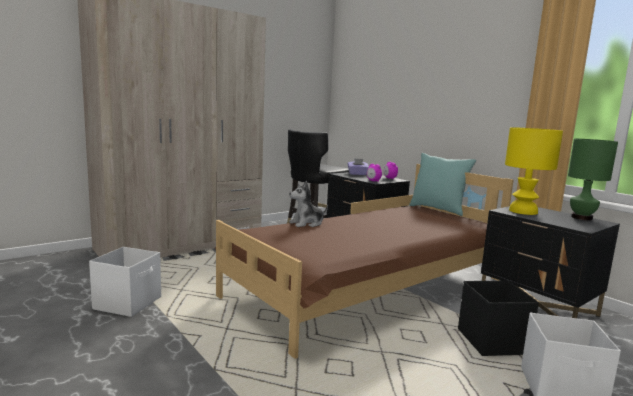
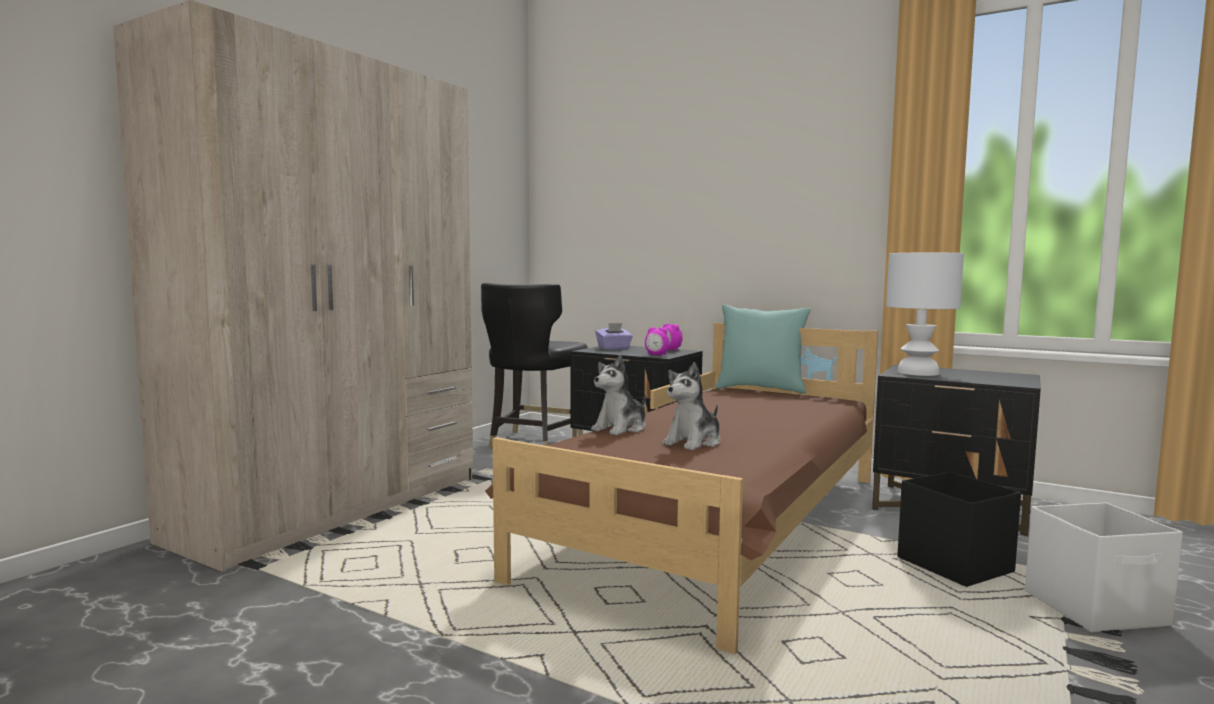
camera: 20 degrees left, 5 degrees down
(129, 303) = (339, 628): white storage box -> none
(333, 237) = (693, 442): none -> plush toy
(523, 211) = (918, 372): yellow table lamp -> white table lamp
(581, 218) = (992, 373): green table lamp -> none

